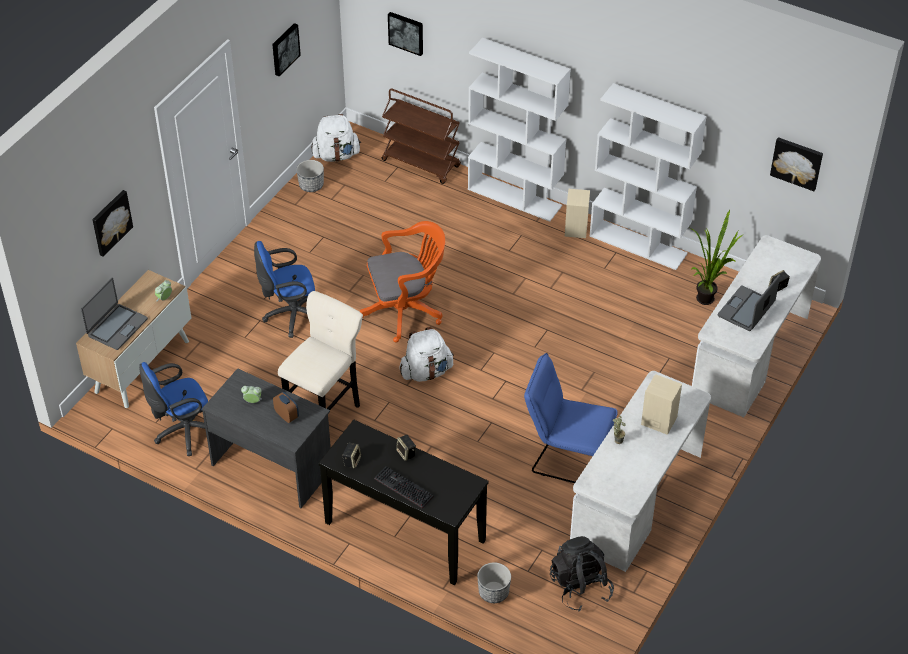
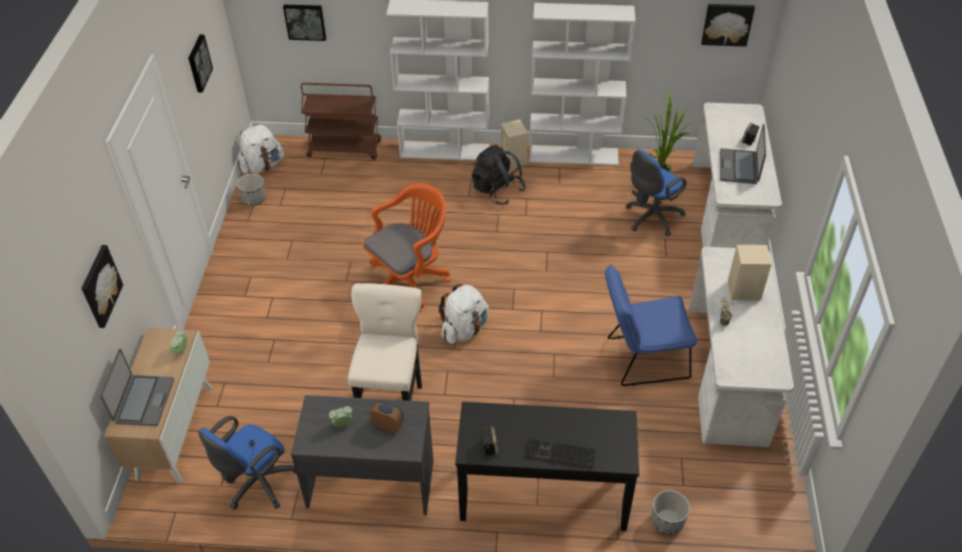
camera: 25 degrees left, 0 degrees up
(291, 316) = (303, 324): blue office chair -> blue office chair (651, 218)
(406, 453) = (538, 416): speaker -> none
(580, 587) = (740, 480): black backpack -> black backpack (497, 190)

